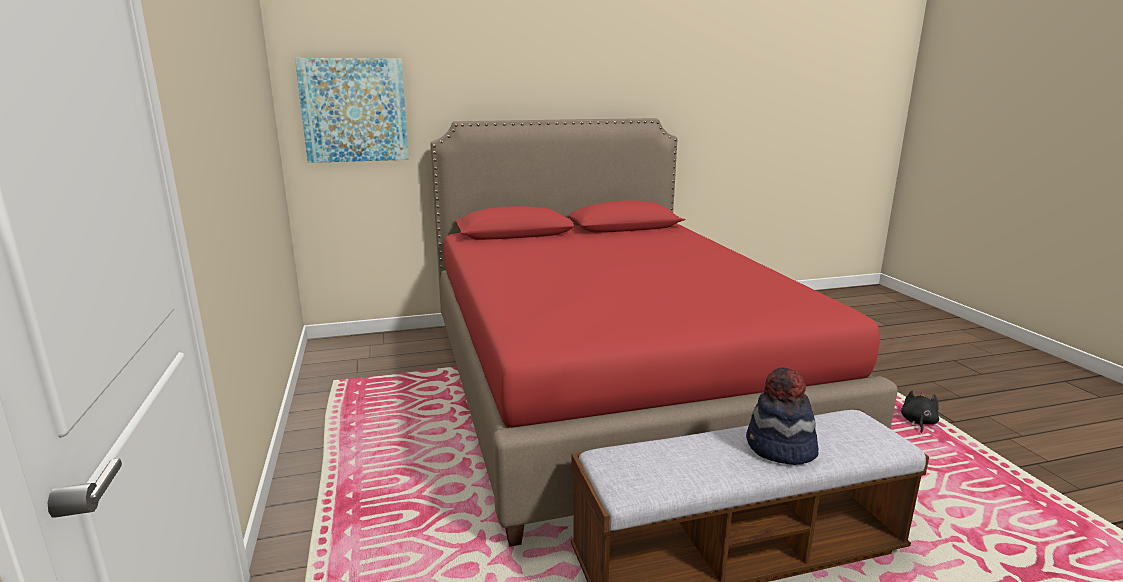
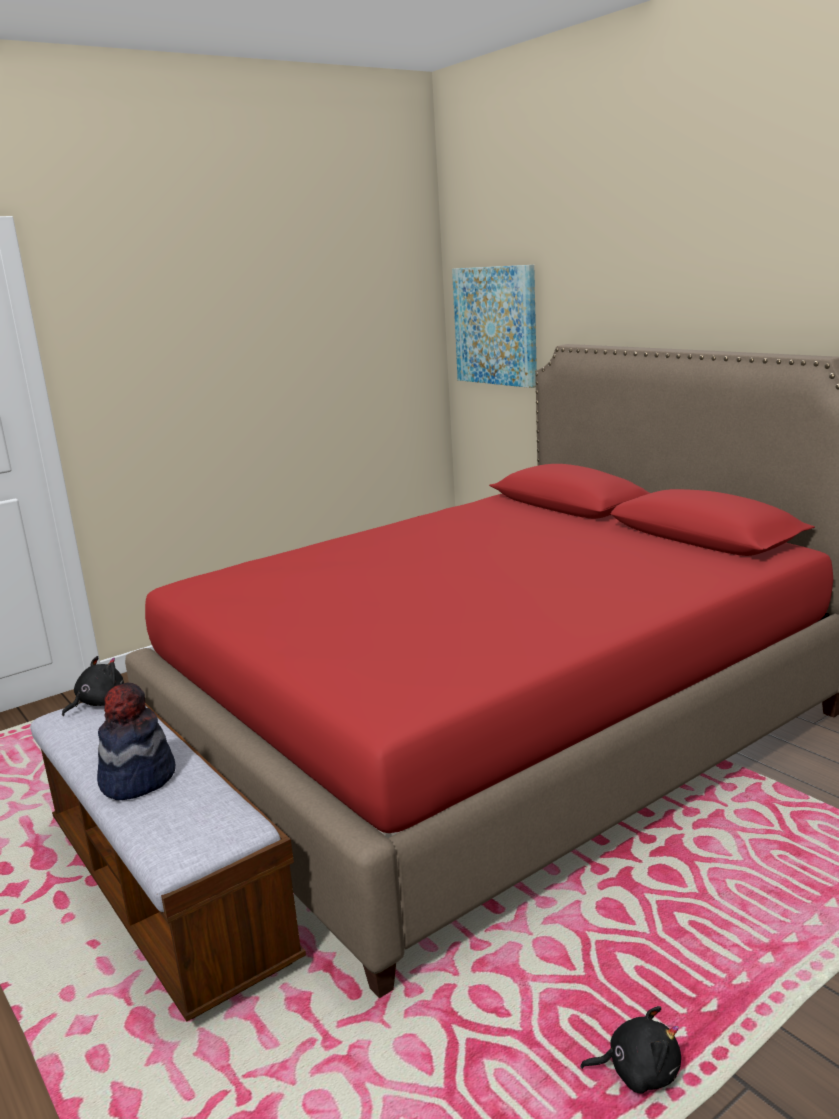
camera: 70 degrees right, 0 degrees up
(612, 464) = (98, 703): none -> black plush toy

